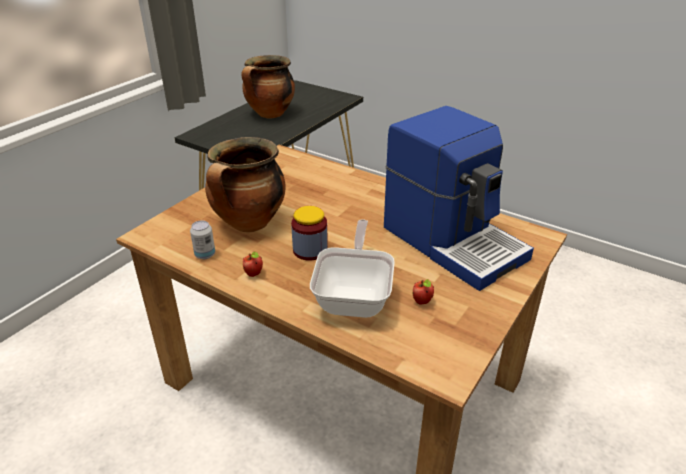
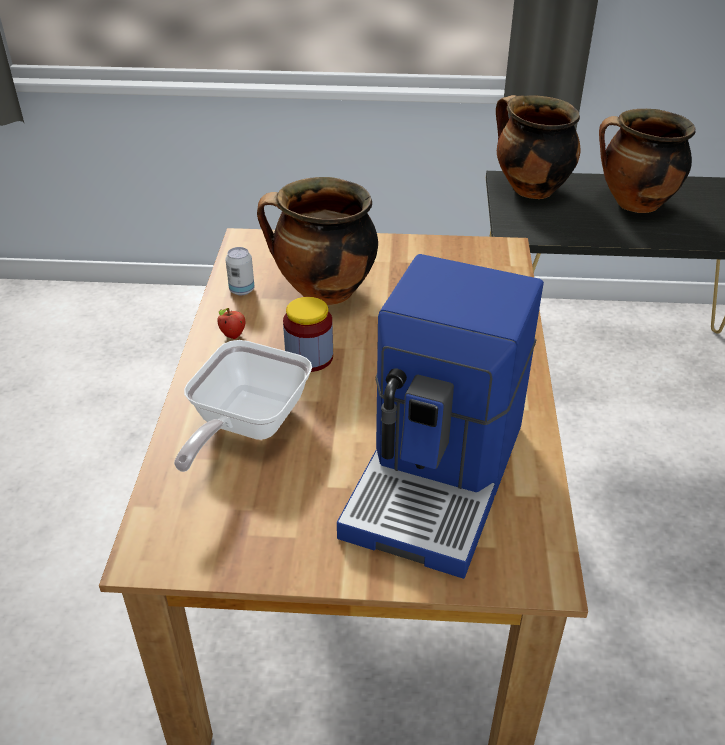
camera: 60 degrees right, 5 degrees up
(214, 133) = (529, 189): none -> cooking pot
(355, 296) = (245, 426): frying pan -> frying pan turned 135 degrees clockwise
(422, 302) = (274, 489): apple -> none

